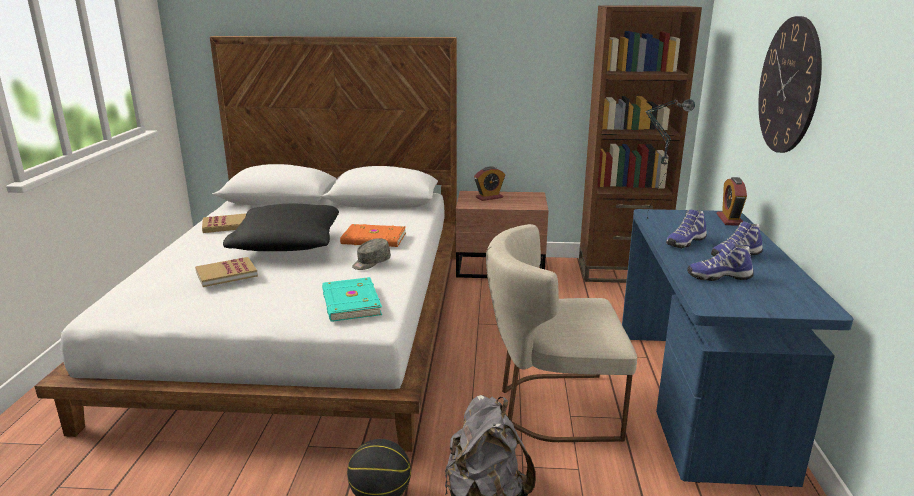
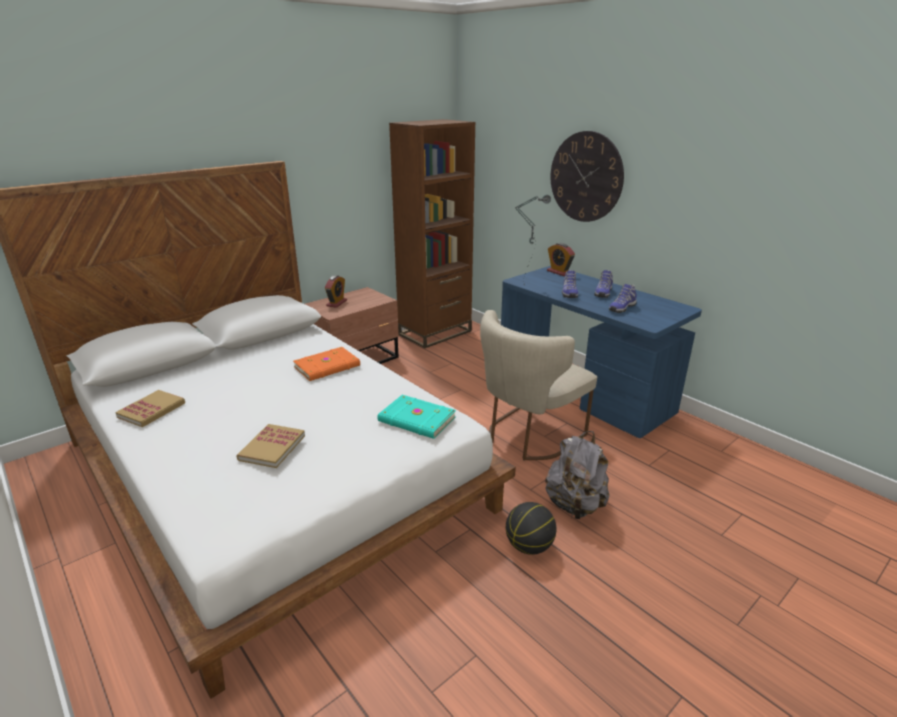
camera: 45 degrees left, 5 degrees up
(287, 244) = (261, 400): black pillow -> none
(371, 263) = (366, 385): grey cap -> none

